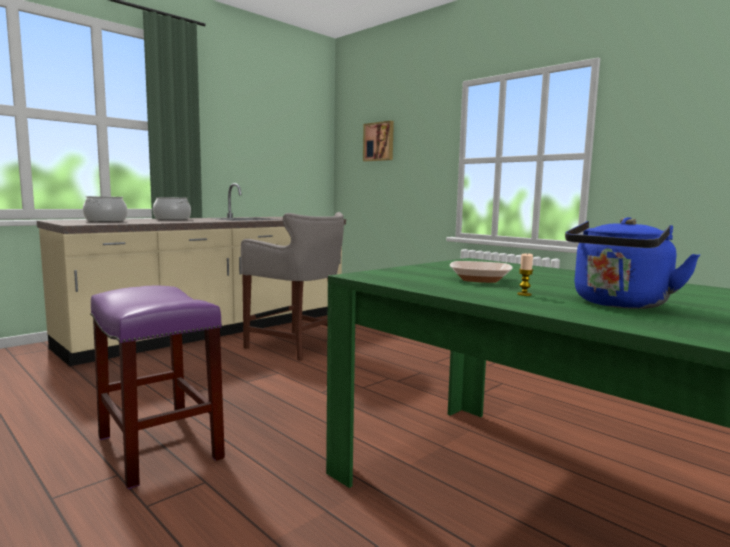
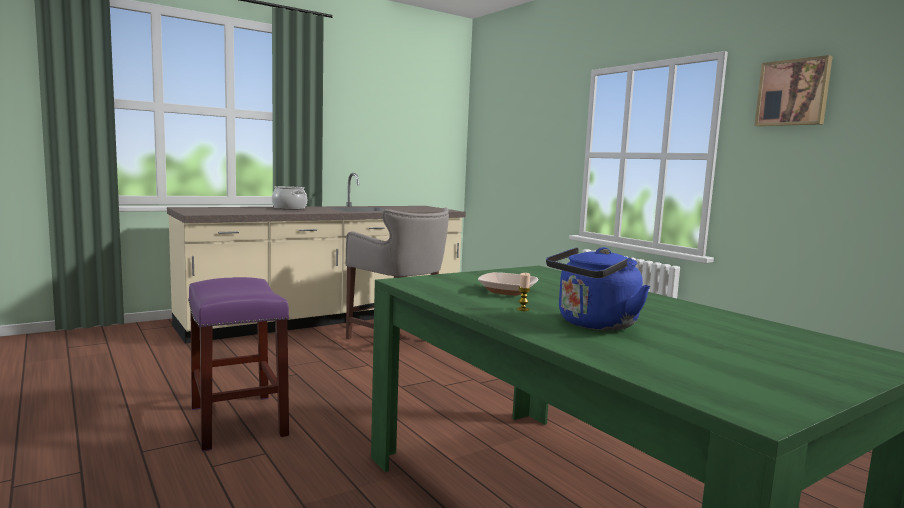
camera: 10 degrees right, 0 degrees up
(106, 221) = (226, 209): cooking pot -> none
(379, 141) = (510, 129): picture -> picture (793, 93)

